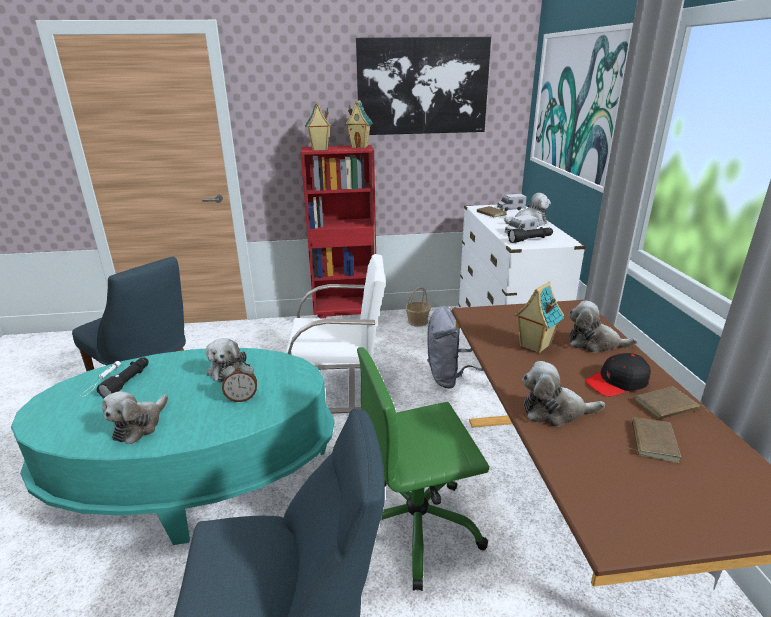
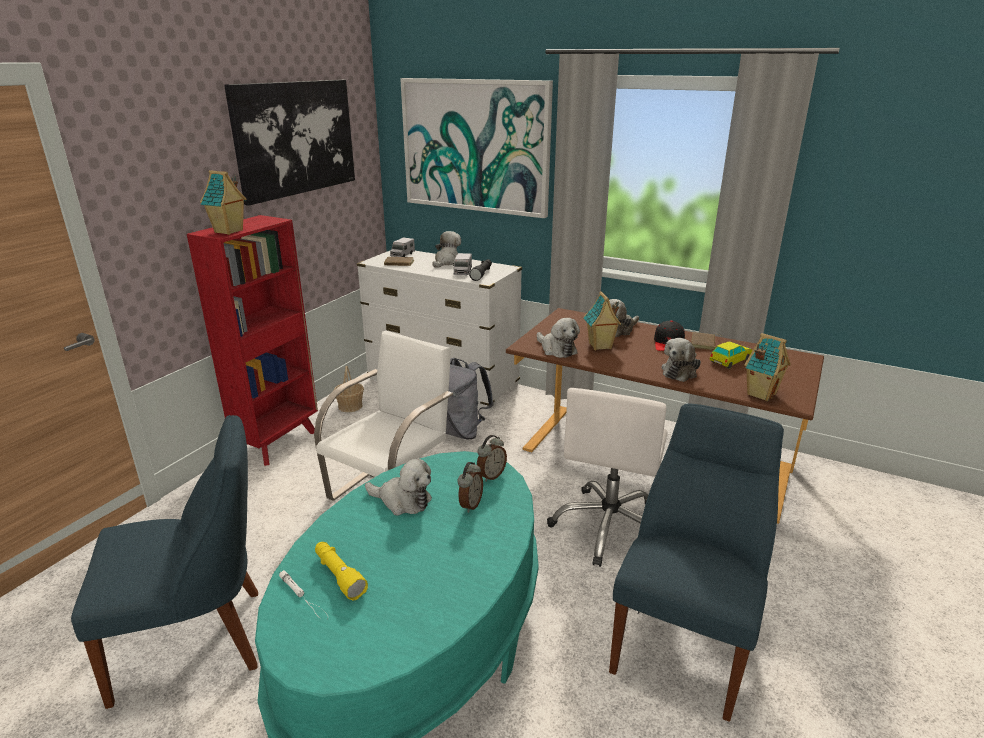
camera: 55 degrees left, 0 degrees up
(127, 382) = (339, 575): black flashlight -> yellow flashlight
(139, 425) = (446, 581): plush toy -> plush toy (556, 349)
(291, 391) = (491, 475): none -> alarm clock
(359, 146) = (262, 219): toy house -> toy house (760, 394)
(416, 528) = (609, 527): green office chair -> white office chair
(651, 441) = (730, 361): brown book -> toy car

